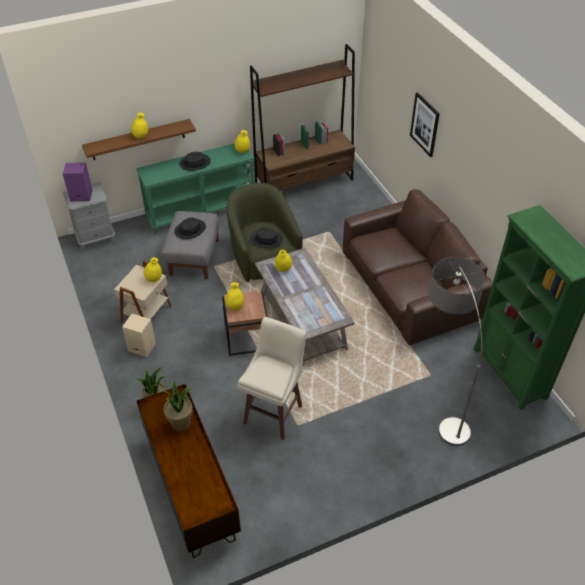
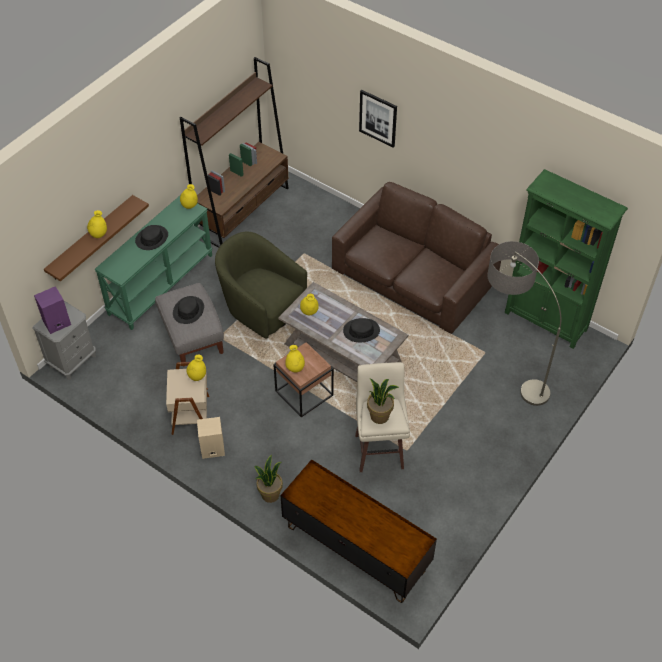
camera: 30 degrees left, 5 degrees up
(181, 423) = (335, 494): potted plant -> potted plant (380, 416)
(266, 239) = (270, 288): black hat -> black hat (361, 331)

